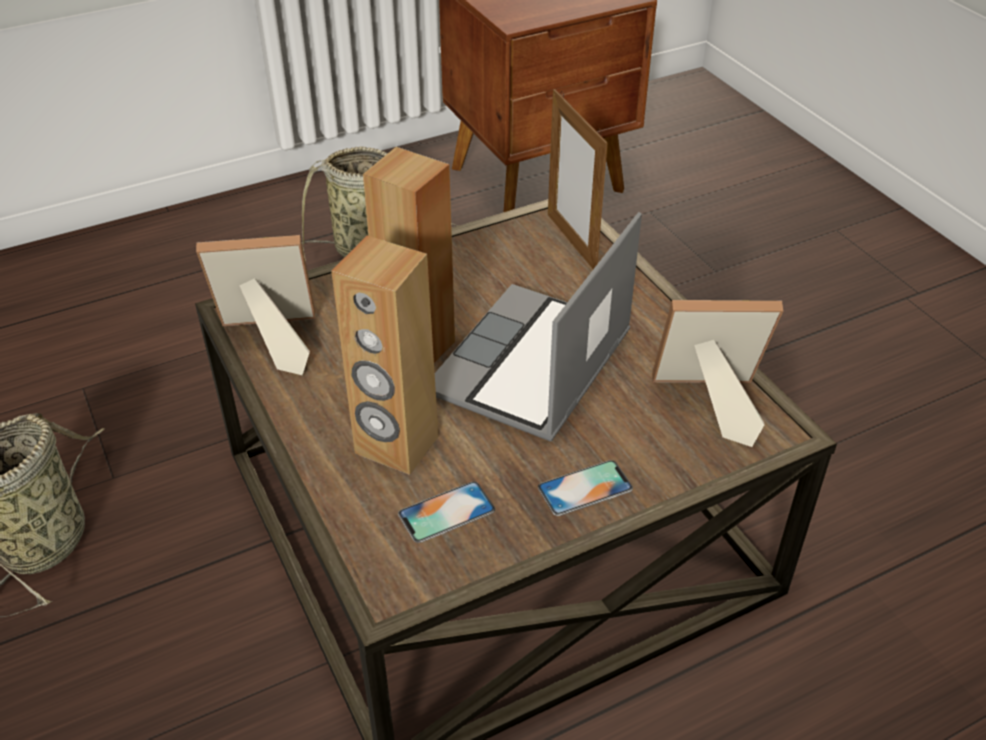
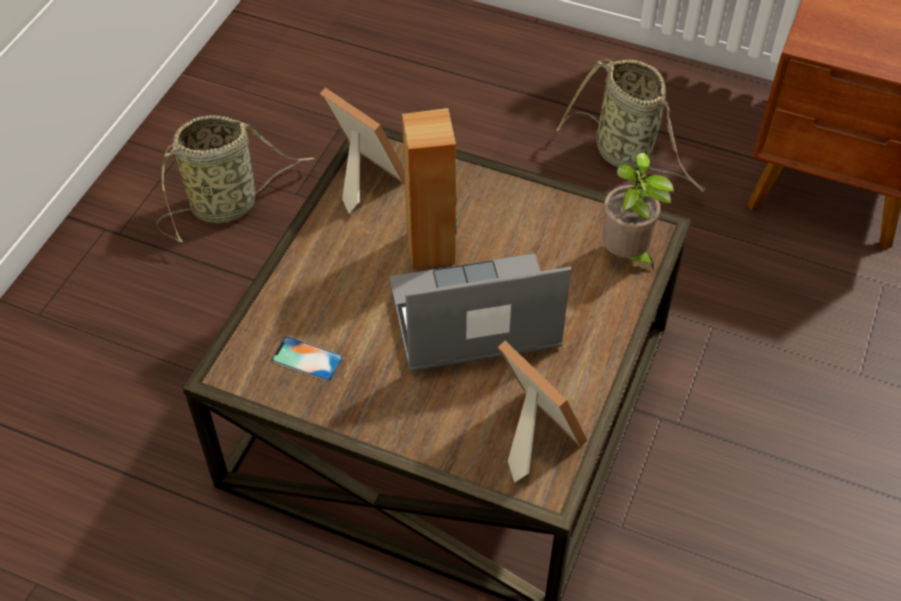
camera: 50 degrees right, 10 degrees up
(396, 445) = (336, 299): brown speaker -> none
(571, 242) = (626, 255): picture frame -> potted plant
(585, 488) = (390, 414): phone -> none

